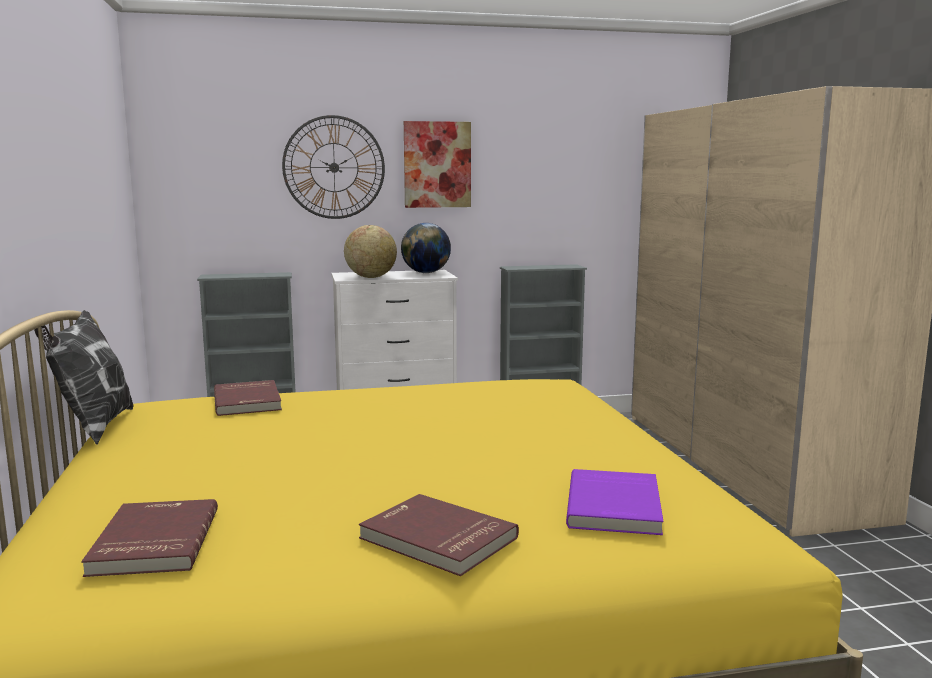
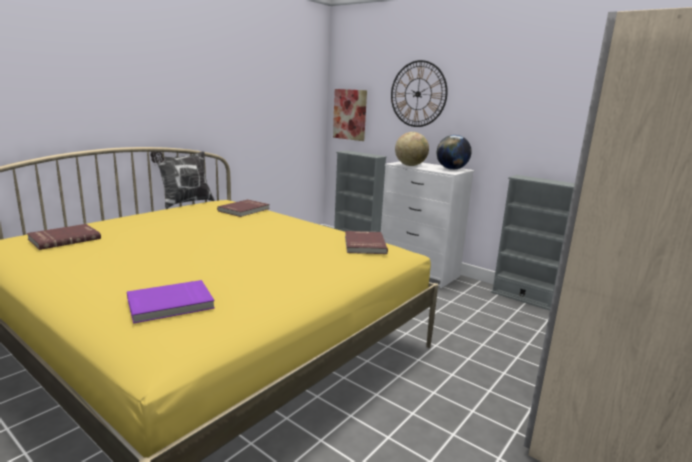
camera: 50 degrees right, 5 degrees up
(436, 539) = (94, 277): red book -> red book (363, 244)
(437, 164) = (481, 95): picture -> picture (350, 114)

